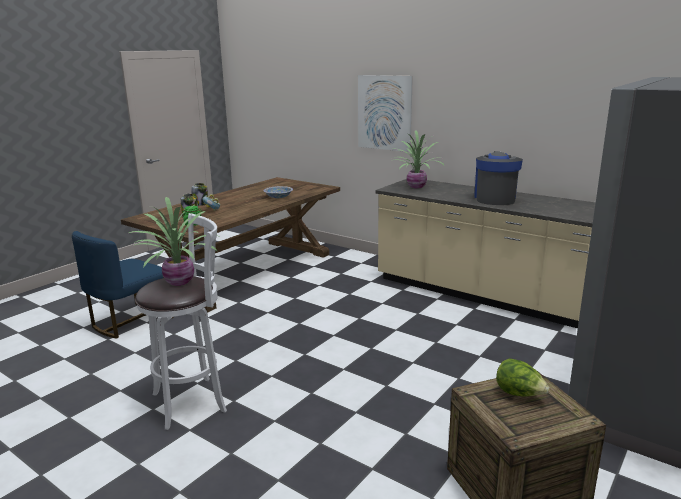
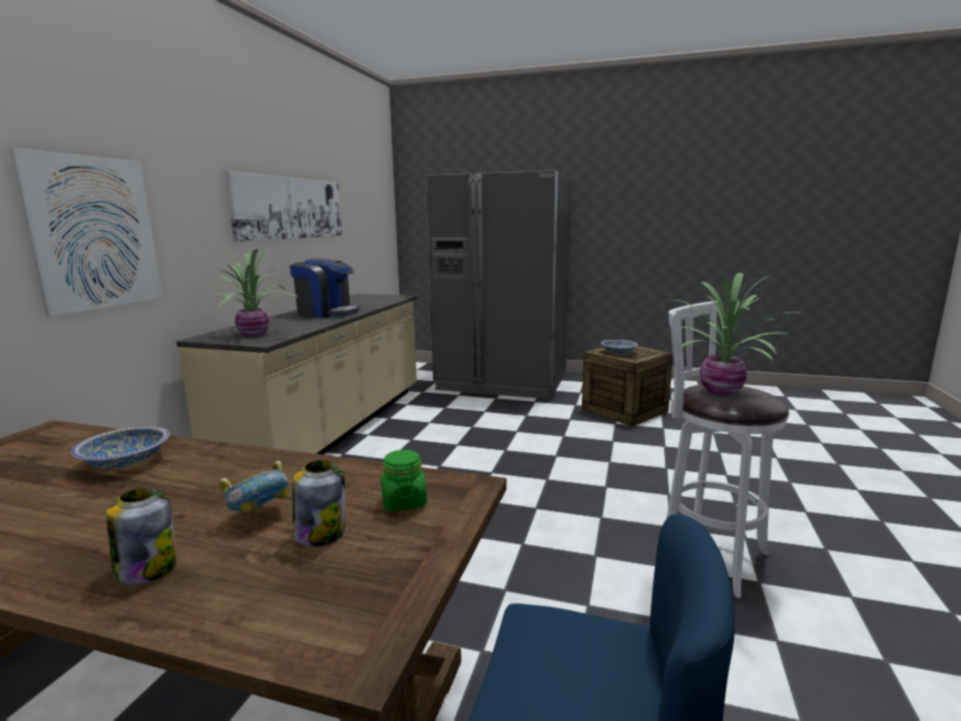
camera: 110 degrees left, 5 degrees down
(495, 198) = (326, 313): coffee machine -> coffee machine turned 150 degrees counterclockwise
(519, 394) = (618, 353): lettuce -> bowl
(547, 105) = (291, 208): none -> picture

